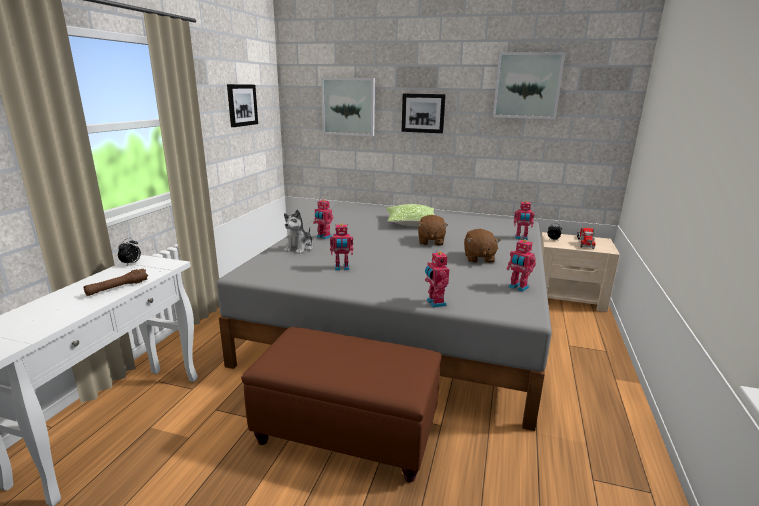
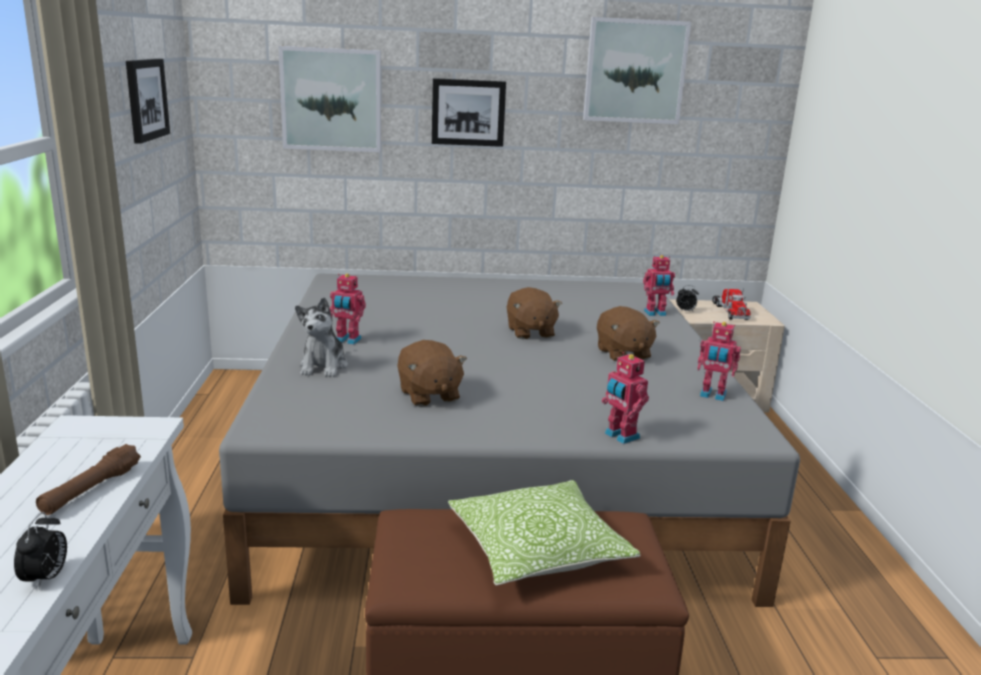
camera: 20 degrees left, 0 degrees up
(131, 263) = (65, 436): alarm clock -> alarm clock (46, 578)
(342, 268) = (428, 395): toy robot -> brown plush toy
(411, 223) = (473, 301): pillow -> pillow (538, 550)

